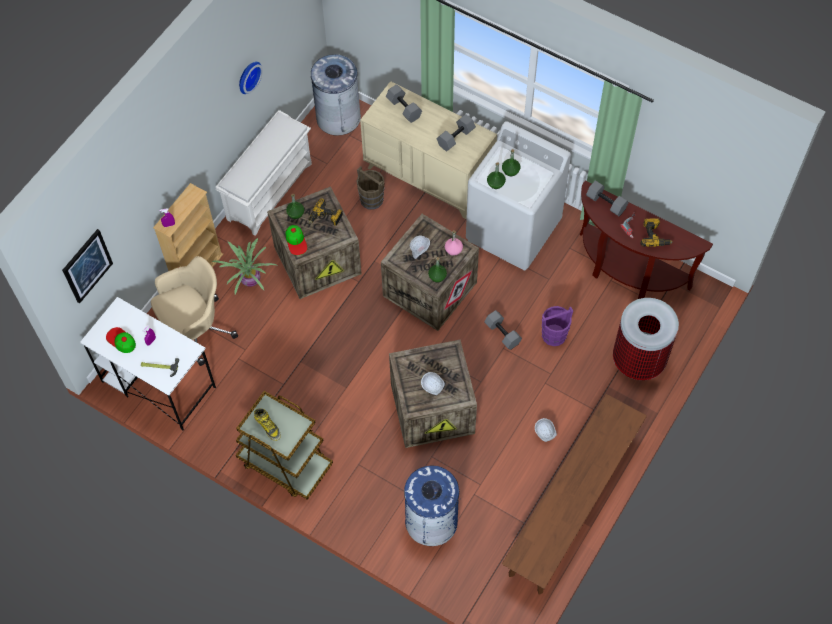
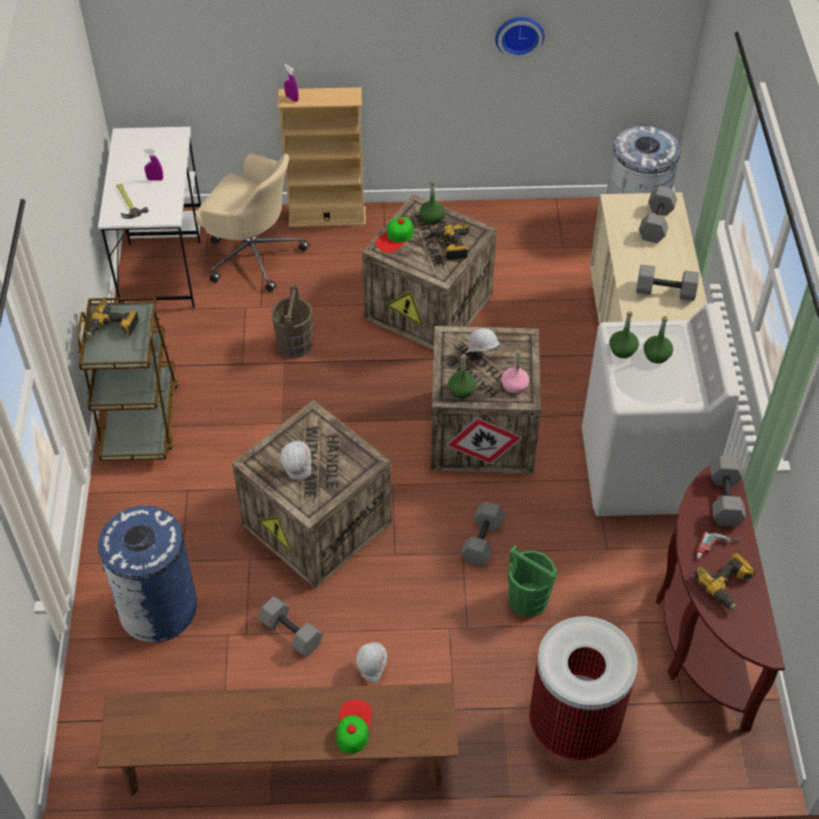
camera: 55 degrees right, 10 degrees down
(87, 266) = (160, 41): picture -> none
(121, 340) = (138, 156): cap -> cap (353, 726)
(250, 279) = (353, 263): potted plant -> none
(268, 426) = (113, 328): boot -> power drill
(269, 190) = (481, 219): white shoe rack -> none
(371, 199) = (553, 311): brown bucket -> brown bucket (295, 344)
(495, 462) = (290, 633): none -> grey dumbbell
(554, 335) = (528, 600): purple bucket -> green bucket

